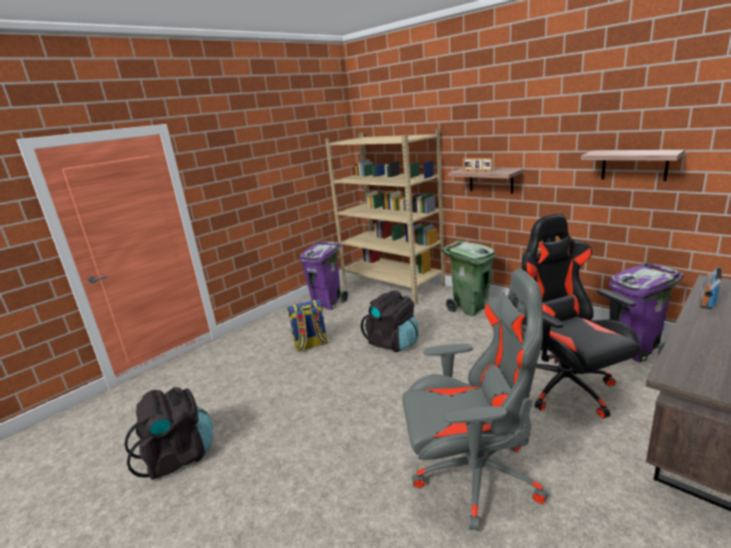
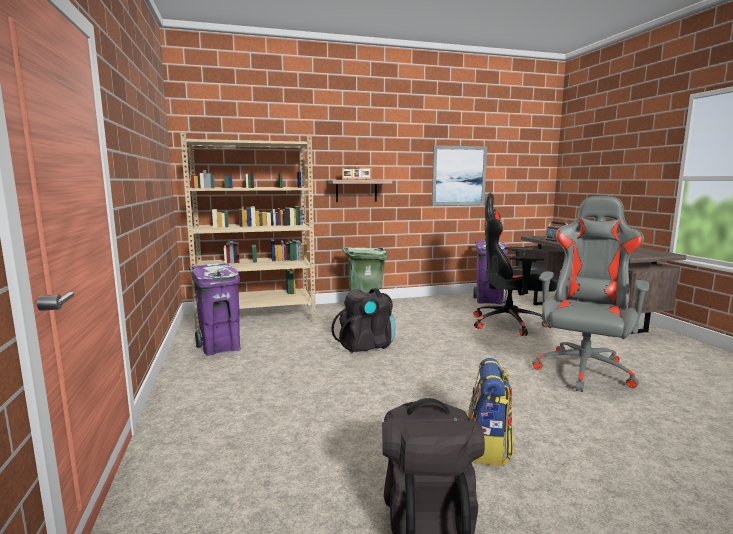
camera: 60 degrees left, 10 degrees down
(310, 345) = (297, 377): backpack -> backpack (488, 448)
(634, 165) = (459, 175): shelf -> picture

